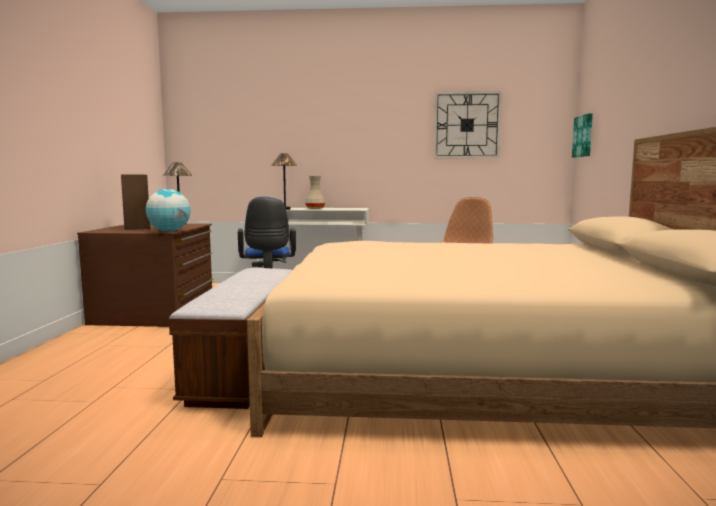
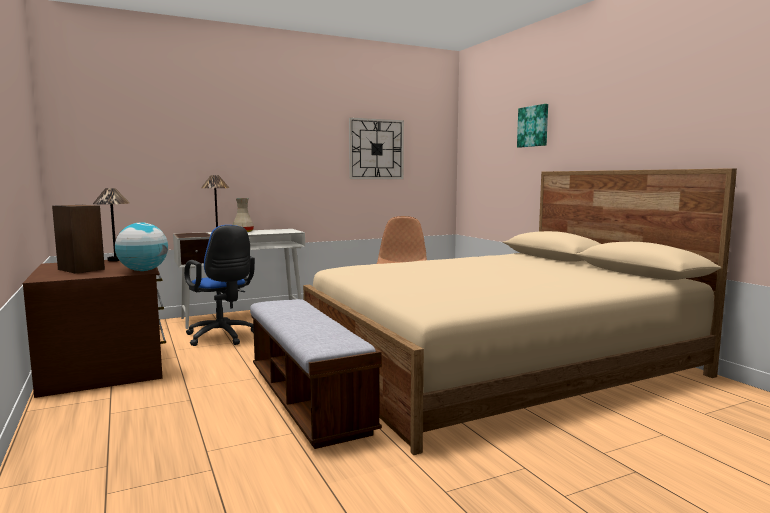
camera: 30 degrees left, 0 degrees up
(584, 136) = (470, 162): picture -> picture (533, 126)

